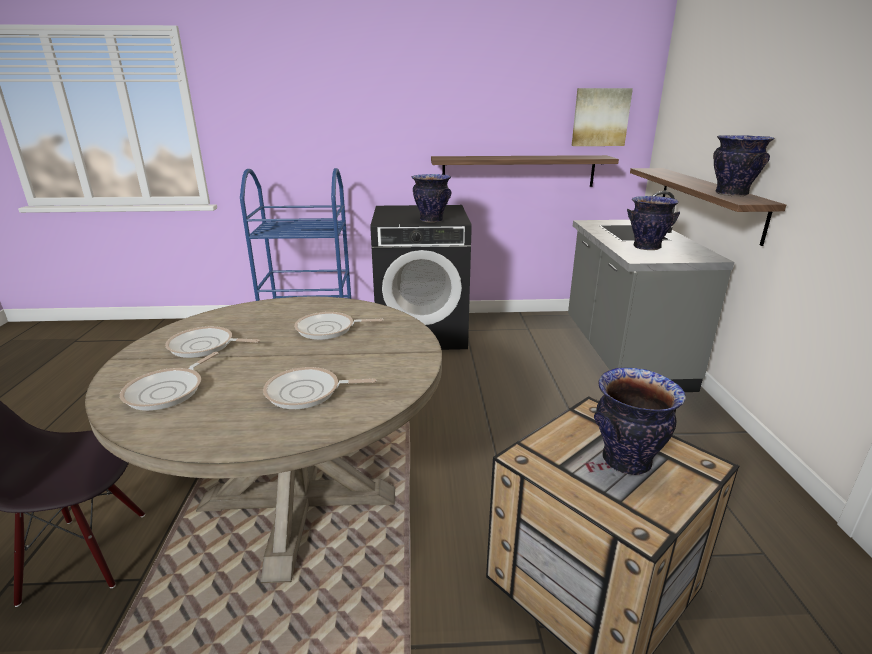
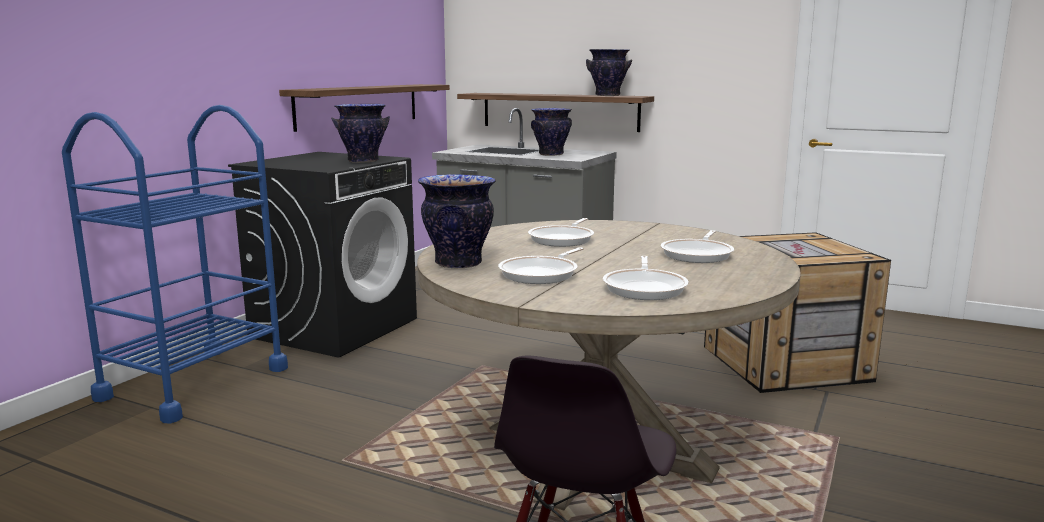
camera: 60 degrees left, 10 degrees down
(168, 391) = (645, 288): frying pan -> frying pan turned 45 degrees clockwise
(600, 117) = (411, 44): picture -> none
(627, 461) = (798, 246): vase -> vase (459, 263)

